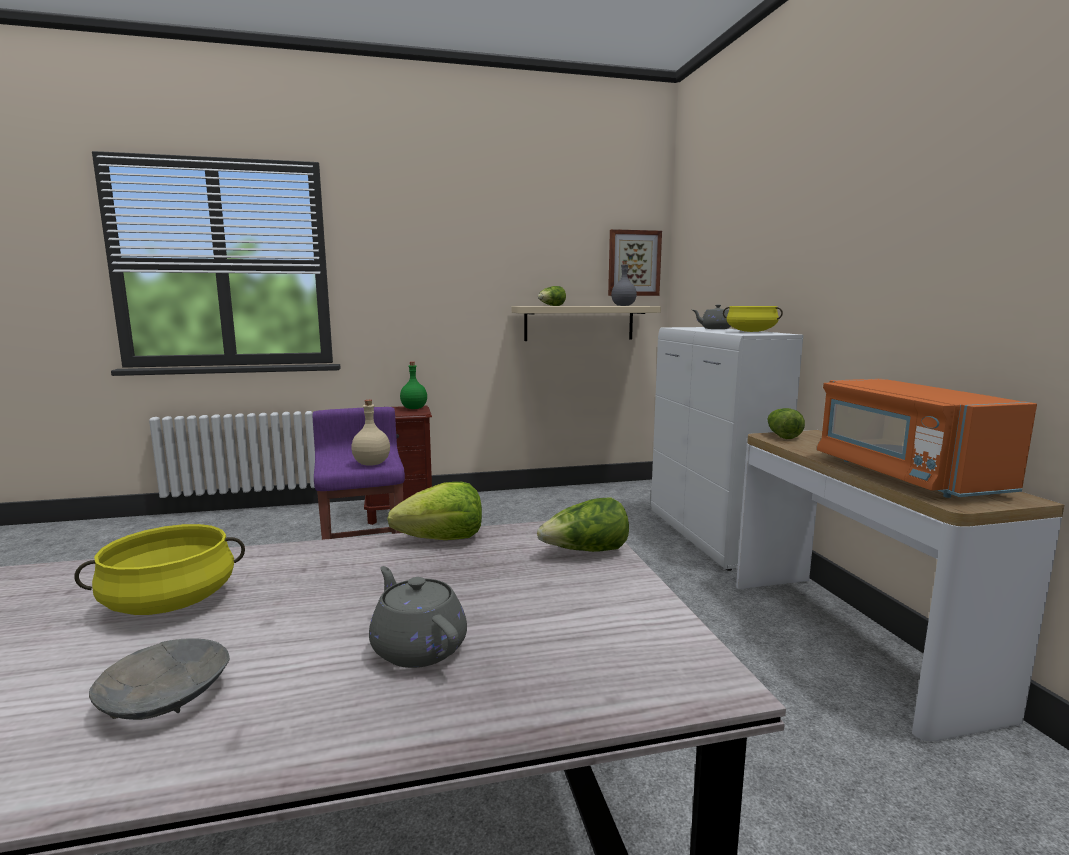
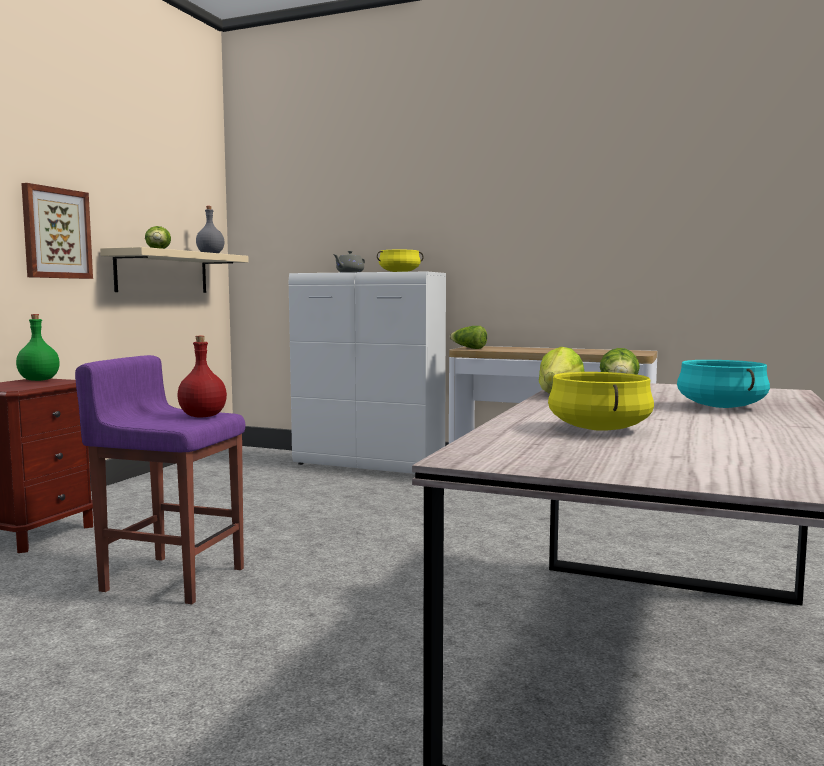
camera: 55 degrees left, 5 degrees down
(164, 697) = (749, 431): grey bowl -> none
(372, 463) = (202, 416): beige bottle -> red bottle
(418, 647) = (722, 407): grey teapot -> turquoise cooking pot
(634, 263) = (202, 210): picture -> picture (56, 233)
(903, 475) = (584, 351): orange microwave -> none

